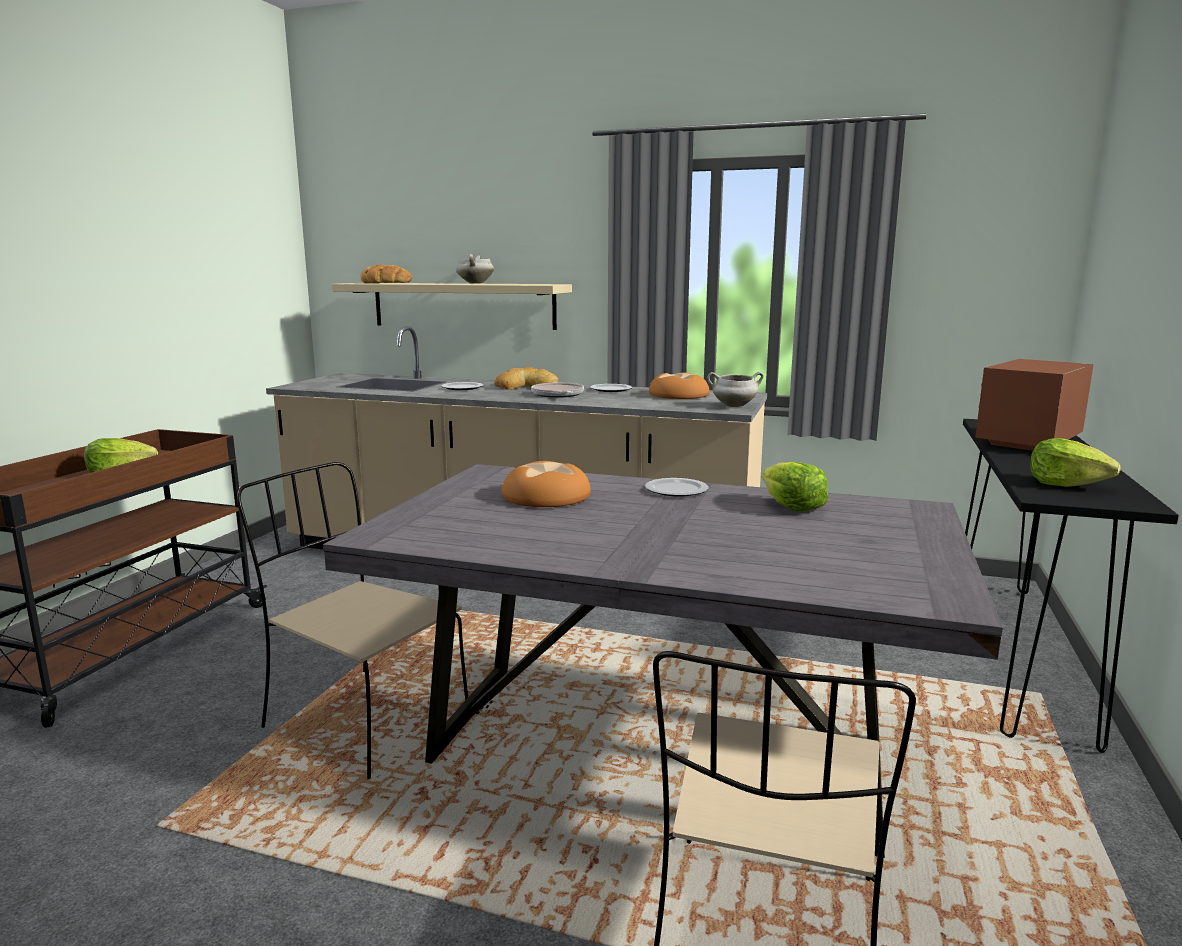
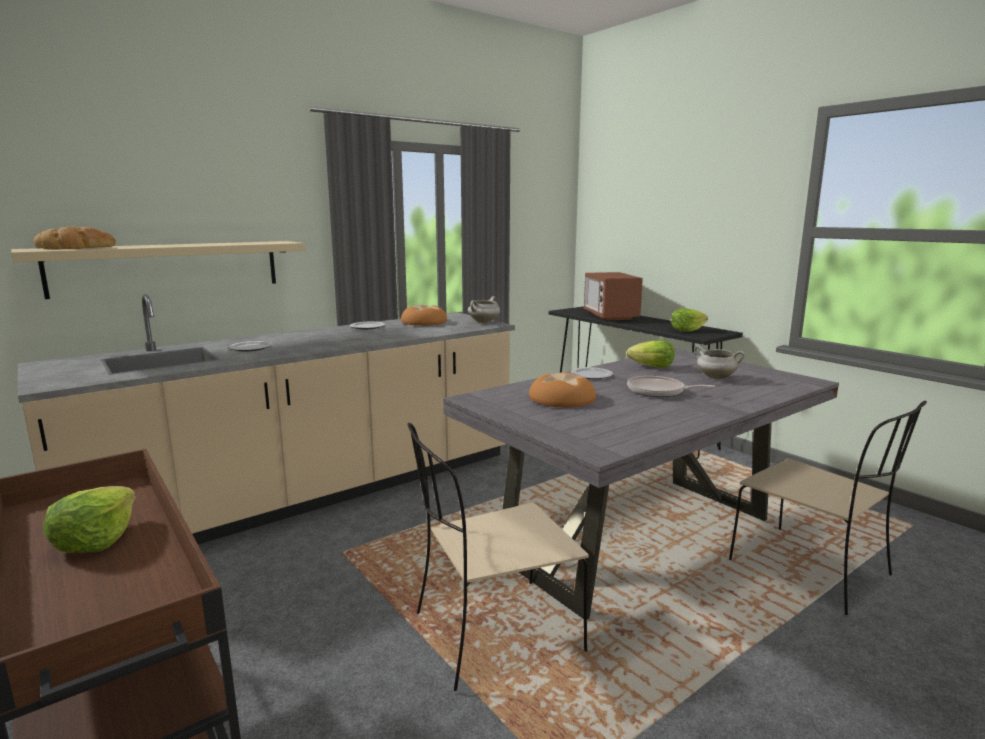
camera: 55 degrees left, 0 degrees up
(475, 283) = (197, 244): white cooking pot -> white cooking pot (715, 378)
(526, 387) = (300, 337): bread -> none
(558, 395) = (355, 337): frying pan -> frying pan (658, 391)

